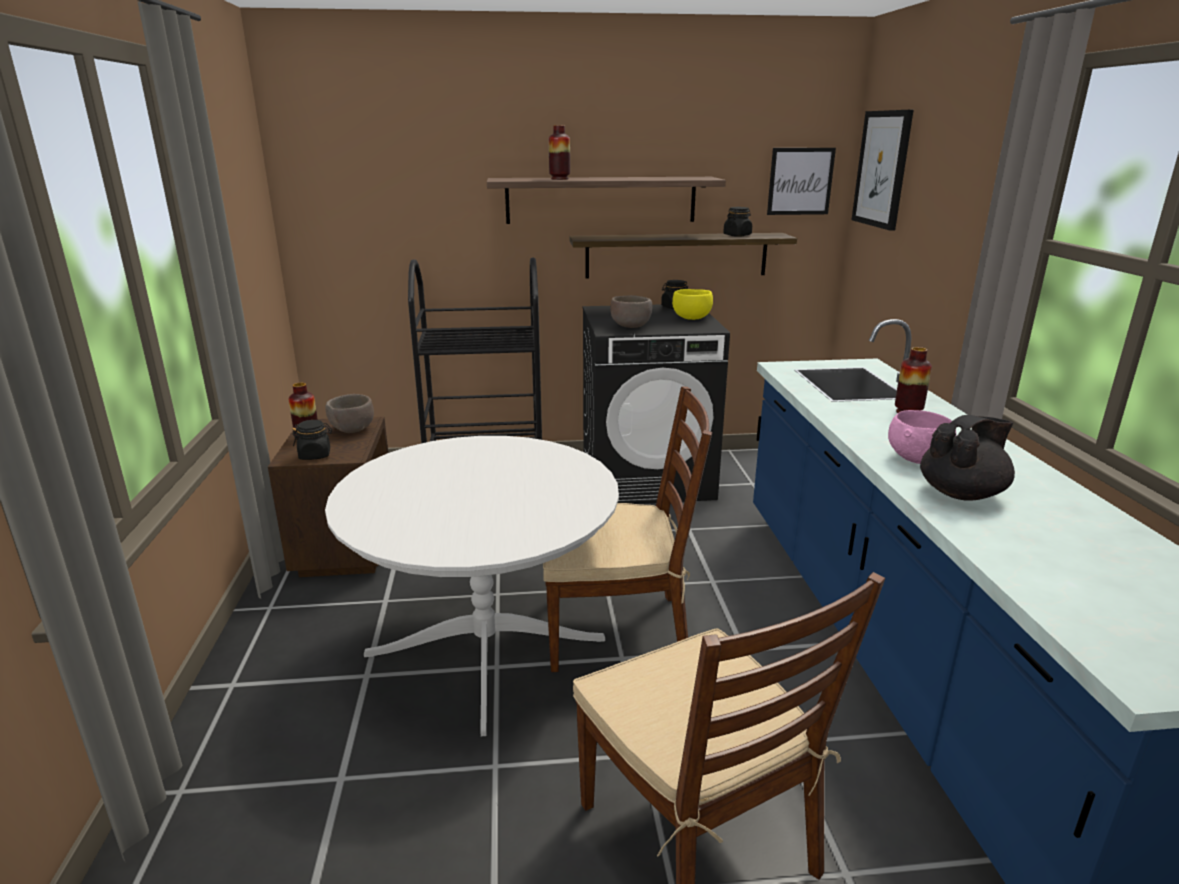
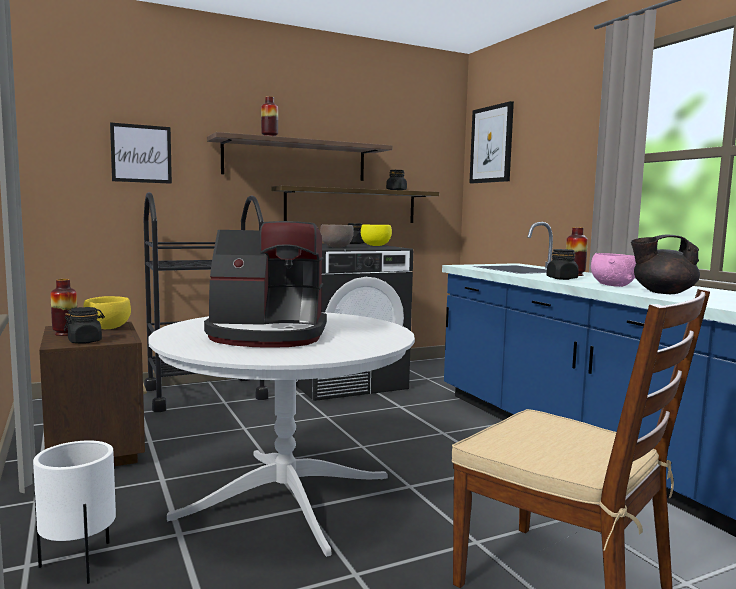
camera: 20 degrees left, 15 degrees down
(270, 693) = (78, 564): none -> white planter
(352, 430) = (107, 328): brown bowl -> yellow bowl
(450, 495) = (267, 335): none -> coffee machine
(618, 631) = (393, 470): brown chair -> none
(800, 181) = (432, 156): picture -> picture (141, 153)
(871, 426) = (562, 278): none -> black jar
(962, 493) = (662, 292): black teapot -> black teapot turned 120 degrees counterclockwise

